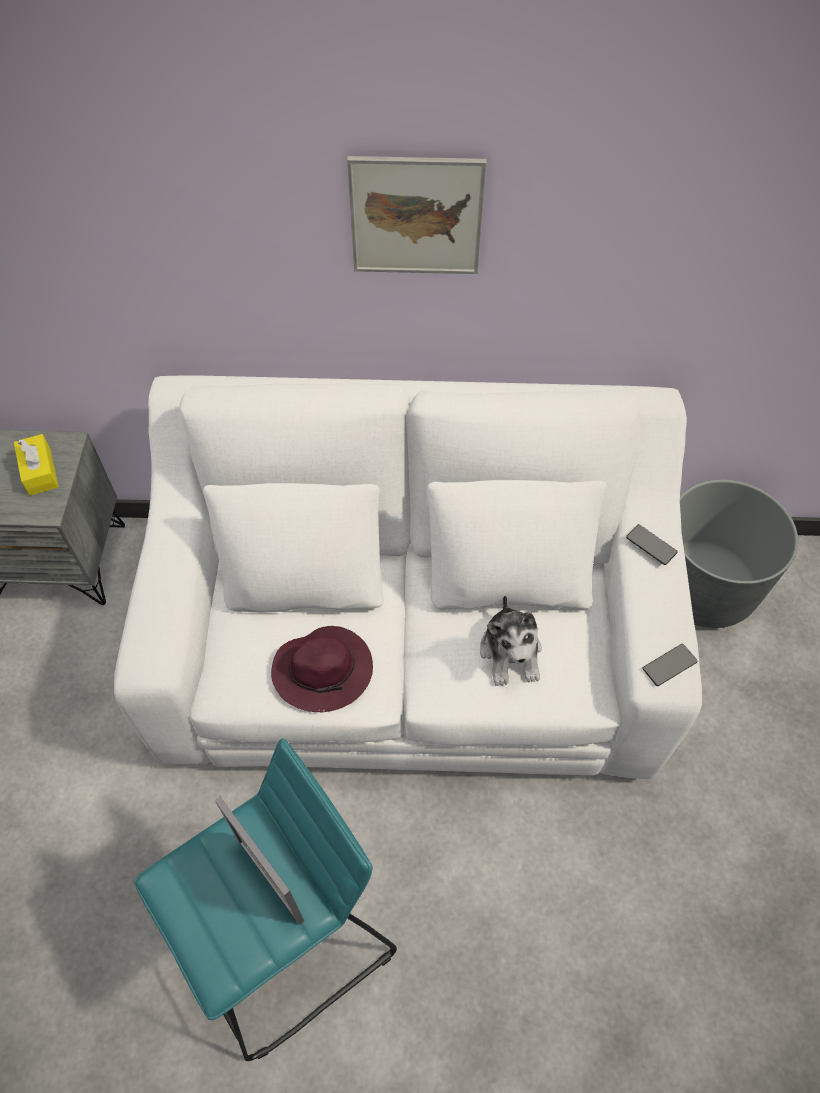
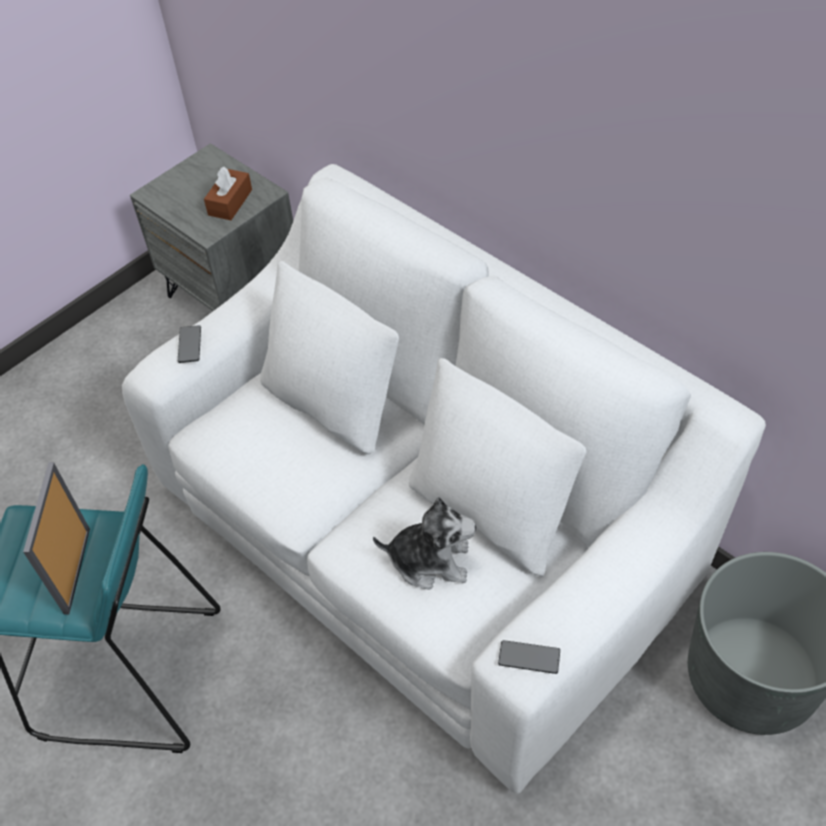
camera: 45 degrees right, 5 degrees down
(40, 471) = (230, 202): yellow tissue box -> brown tissue box
(324, 671) = (281, 473): purple hat -> none
(416, 216) = (542, 105): picture -> none
(511, 652) = (430, 560): plush toy -> plush toy turned 120 degrees counterclockwise
(651, 545) = (625, 551): phone -> phone (189, 345)

